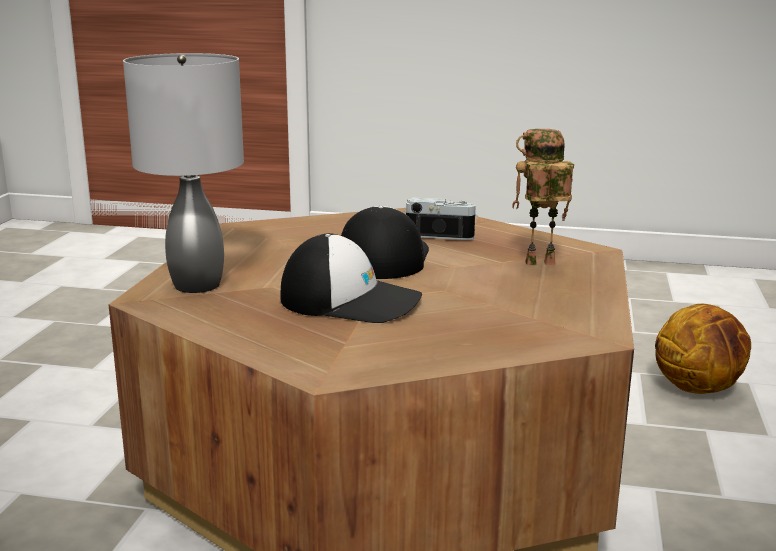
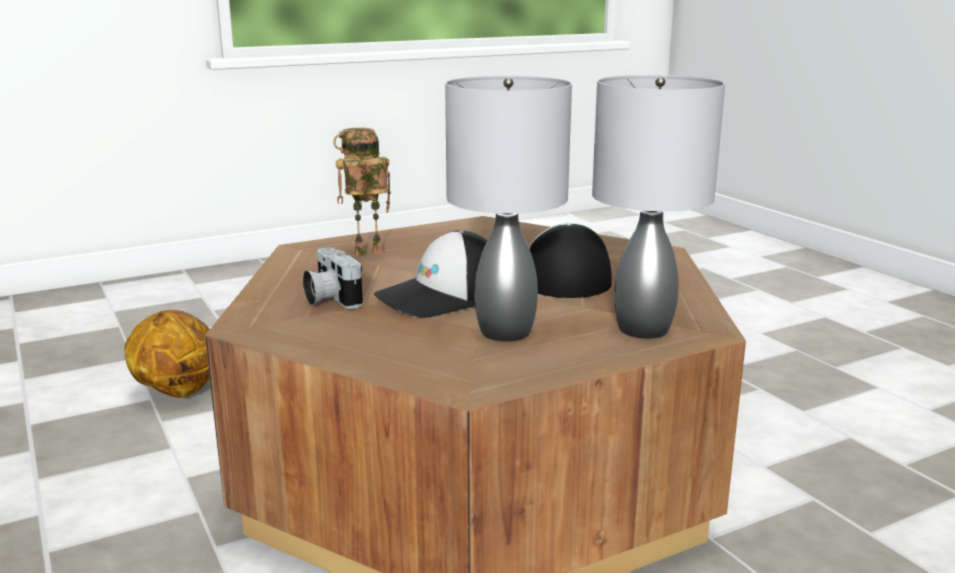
camera: 130 degrees left, 0 degrees up
(283, 253) = (505, 332): none -> grey table lamp
(538, 264) = (366, 254): toy robot -> toy robot turned 120 degrees clockwise

